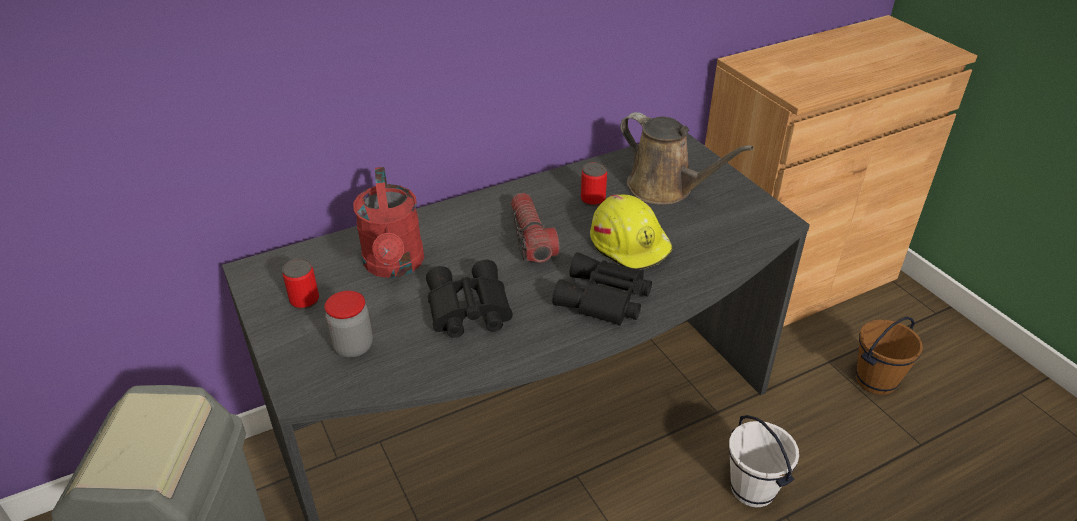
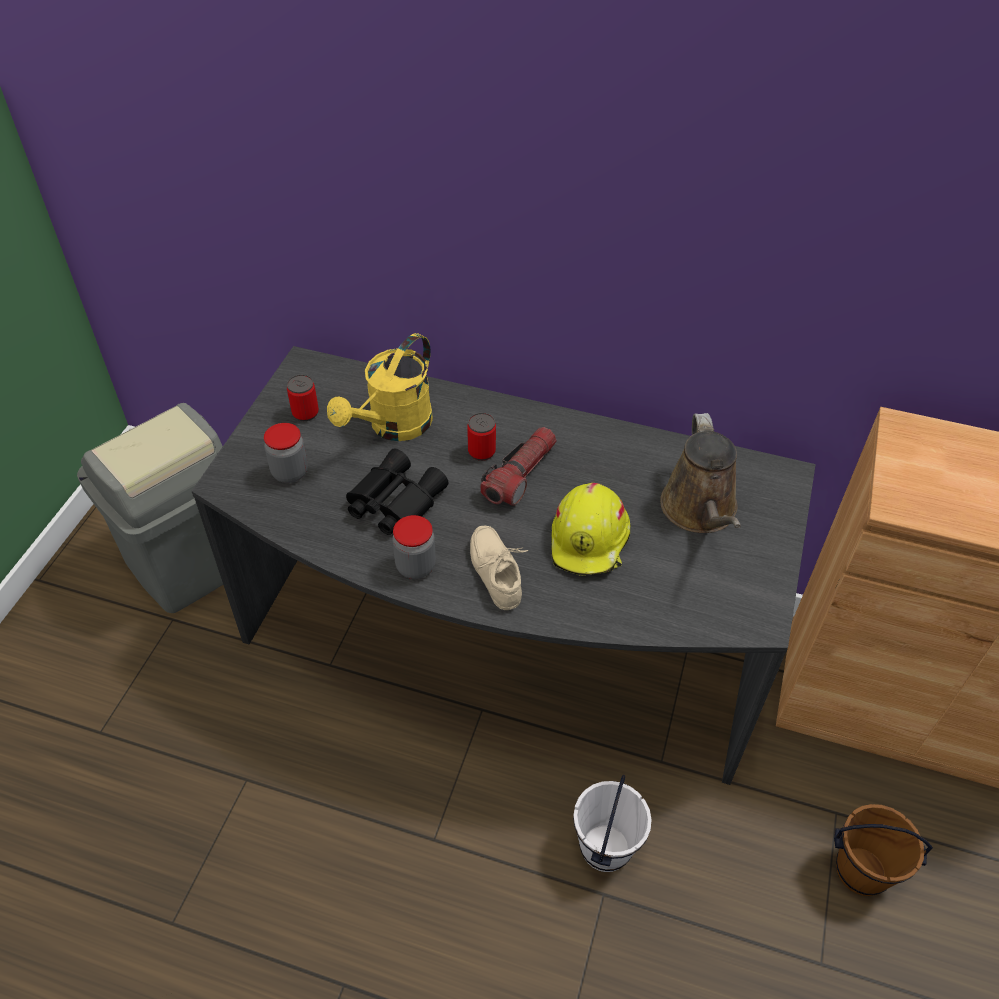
camera: 45 degrees right, 10 degrees up
(394, 266) = (393, 427): red watering can -> yellow watering can
(545, 336) = (415, 566): none -> jar
(593, 200) = (619, 476): can -> can (481, 451)
(604, 299) = (498, 571): black binoculars -> beige shoe

